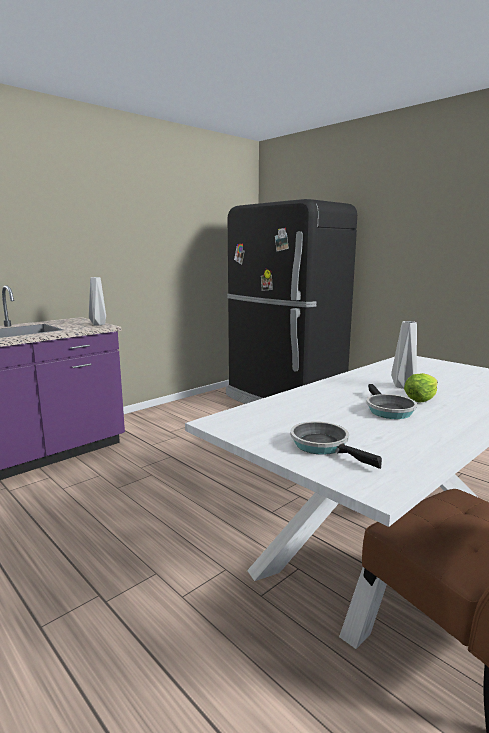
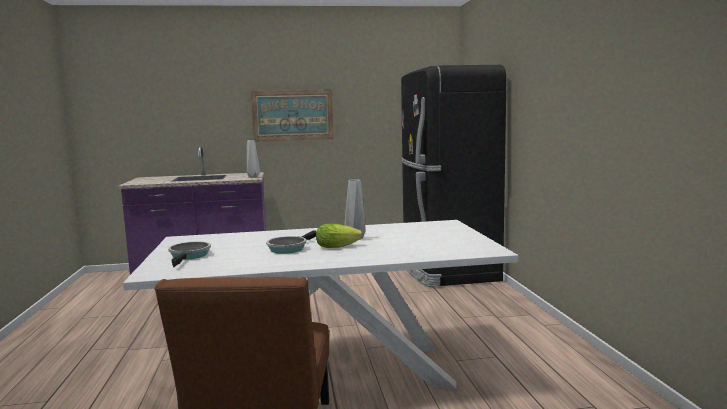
camera: 35 degrees right, 5 degrees down
(111, 246) = (292, 115): none -> picture

